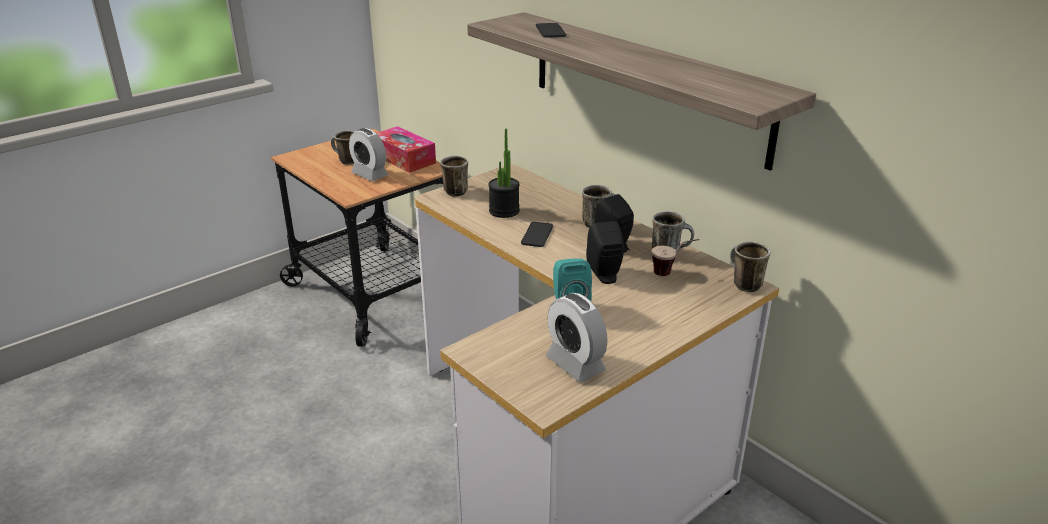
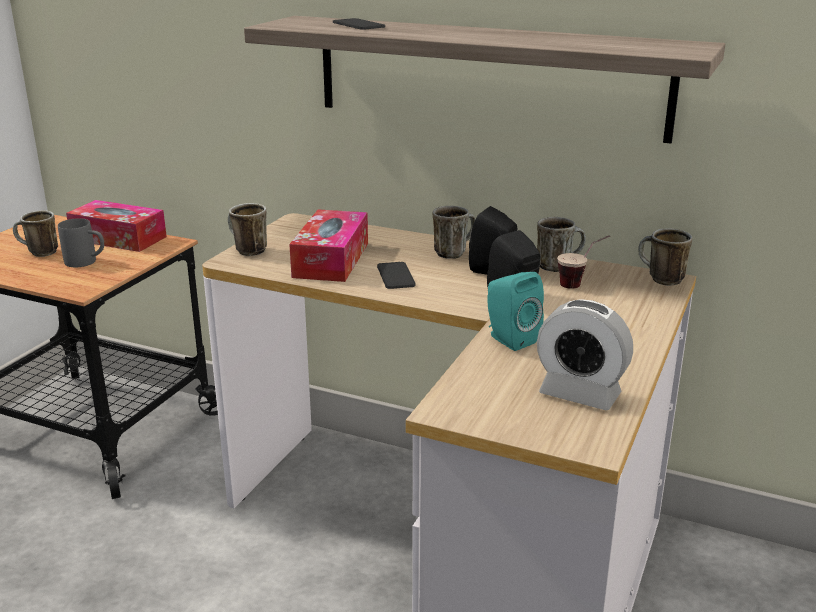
camera: 25 degrees left, 5 degrees down
(369, 175) = (87, 262): alarm clock -> grey mug
(504, 211) = (331, 260): potted plant -> tissue box

